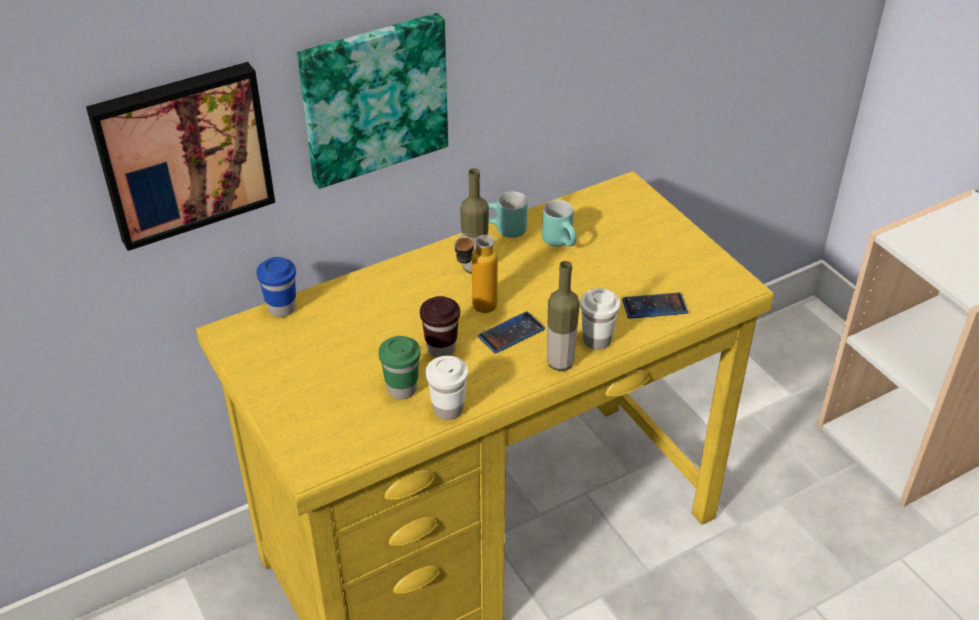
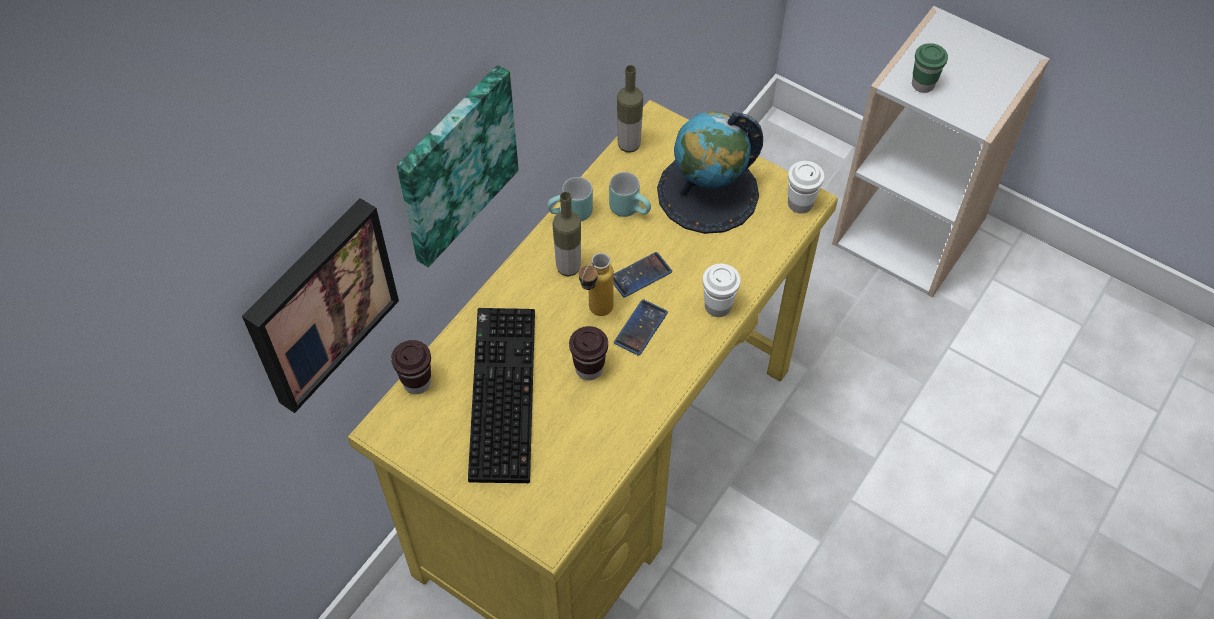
camera: 25 degrees left, 15 degrees up
(282, 308) = (417, 382): blue cup -> brown cup
(347, 339) = (499, 392): none -> keyboard
(402, 389) = (579, 426): green cup -> green cup (923, 84)
(448, 409) = (631, 430): white cup -> white cup (800, 204)
(560, 363) = (699, 343): bottle -> bottle (629, 145)
(643, 252) = (708, 193): none -> globe
(654, 306) = (747, 250): phone -> phone (640, 275)

